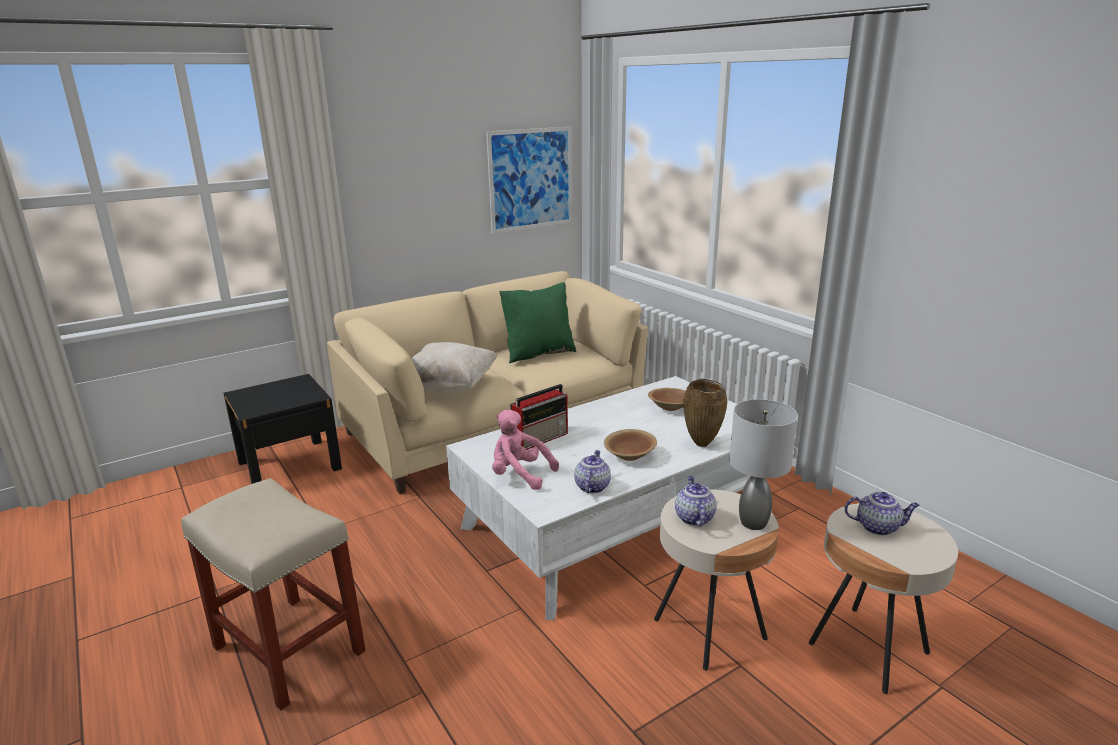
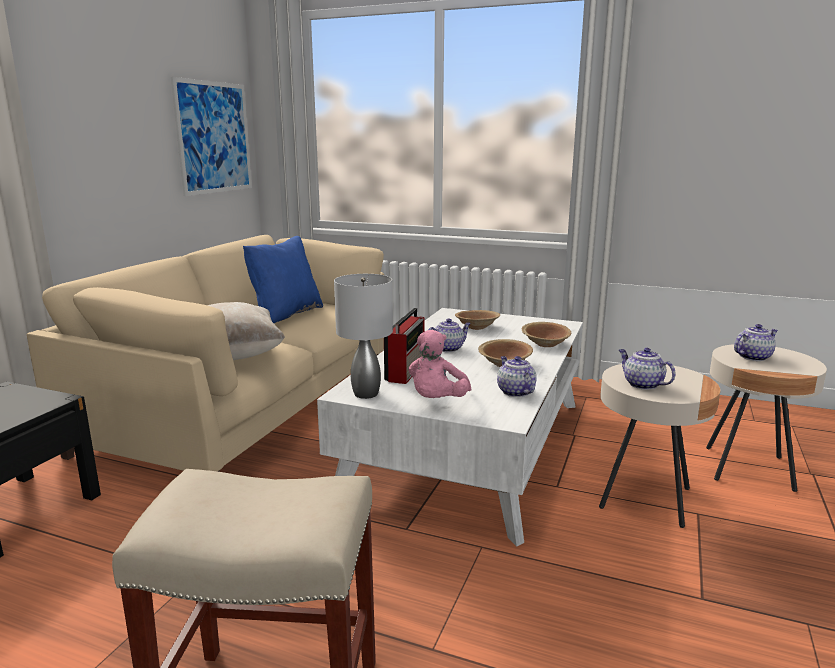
camera: 35 degrees left, 5 degrees down
(519, 475) = (437, 401): pink plush toy -> pink plush toy turned 60 degrees counterclockwise
(538, 353) = (285, 314): green pillow -> blue pillow
(608, 425) = (448, 348): none -> teapot
(702, 444) = (545, 344): brown vase -> brown bowl
(754, 522) = (684, 375): grey table lamp -> grey table lamp (366, 393)

